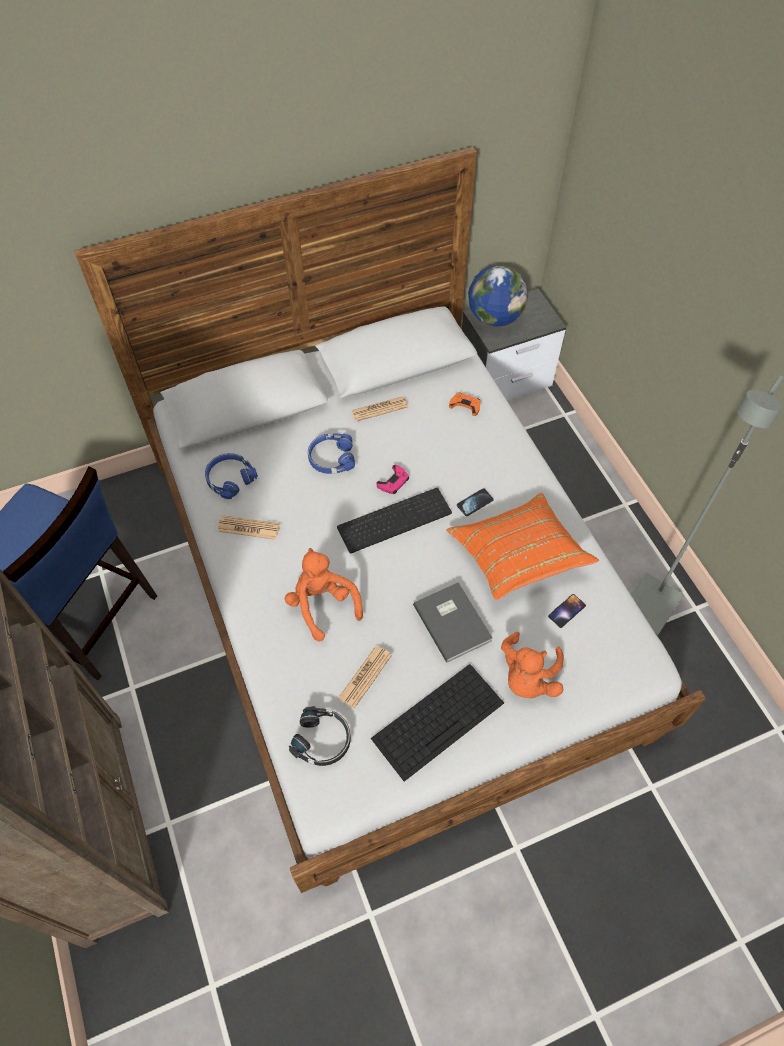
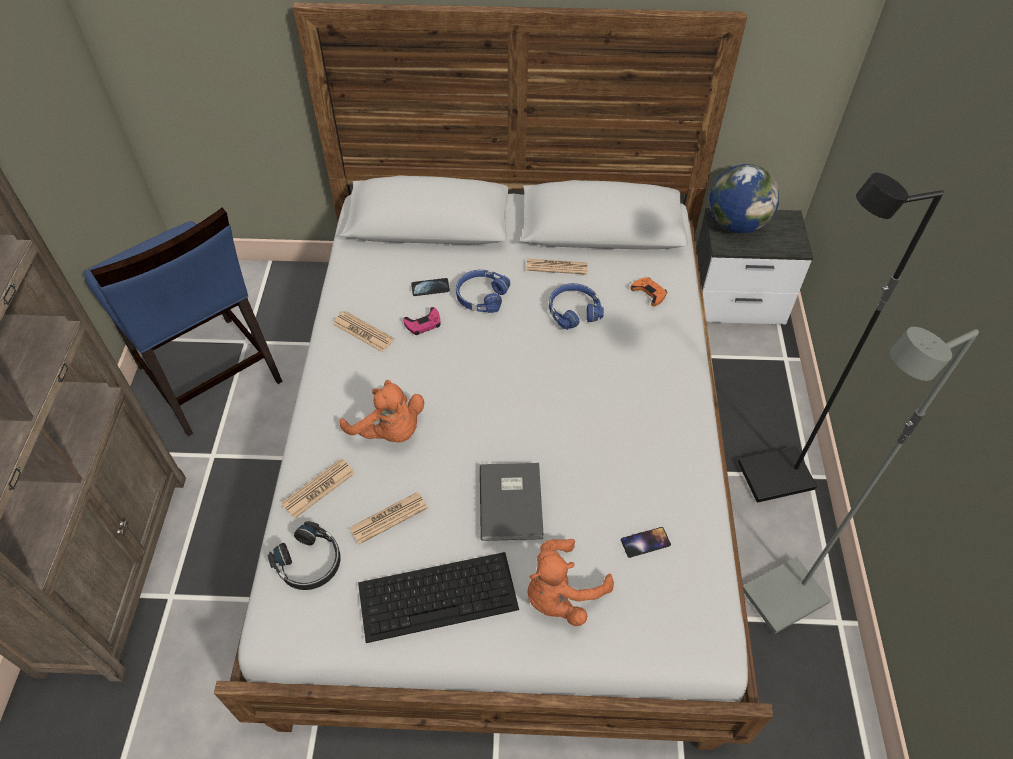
camera: 25 degrees right, 5 degrees down
(229, 478) = (373, 281): blue headphones -> blue headphones (573, 310)
(292, 677) = (318, 488): none -> newspaper
(322, 605) = (389, 431): orange plush toy -> orange plush toy turned 135 degrees clockwise
(393, 482) = (530, 340): pink game controller -> pink game controller (423, 324)
(394, 518) = (511, 375): keyboard -> none
(475, 503) = (604, 392): phone -> phone (430, 288)
(517, 556) = (621, 463): orange pillow -> none
(601, 516) = (775, 478): none -> black floor lamp

